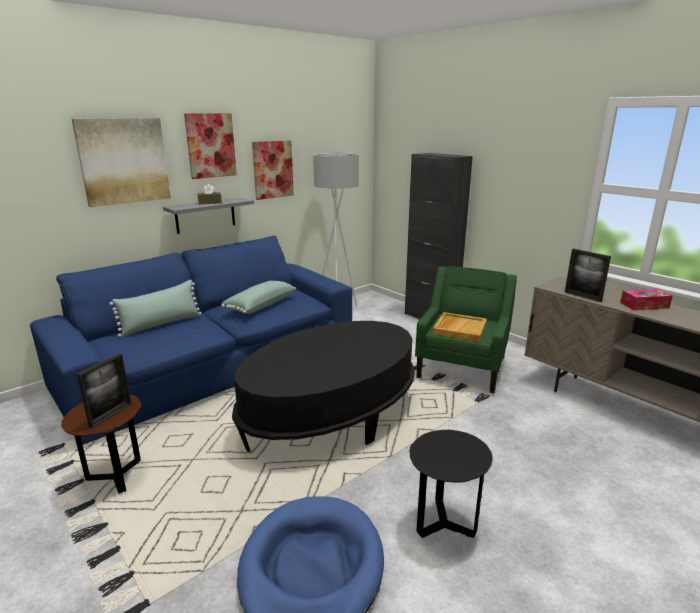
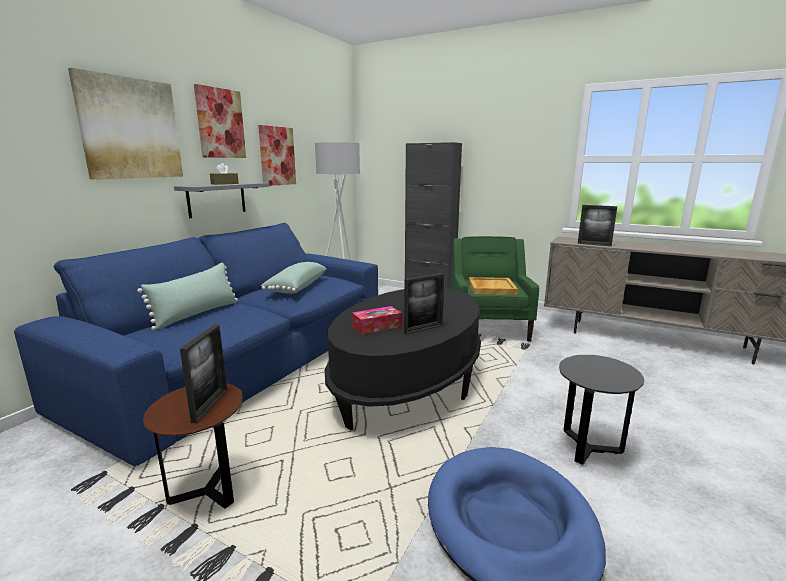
camera: 20 degrees left, 5 degrees down
(323, 373) = (423, 329): none -> picture frame
(644, 305) = (642, 245): tissue box -> tissue box (377, 326)

